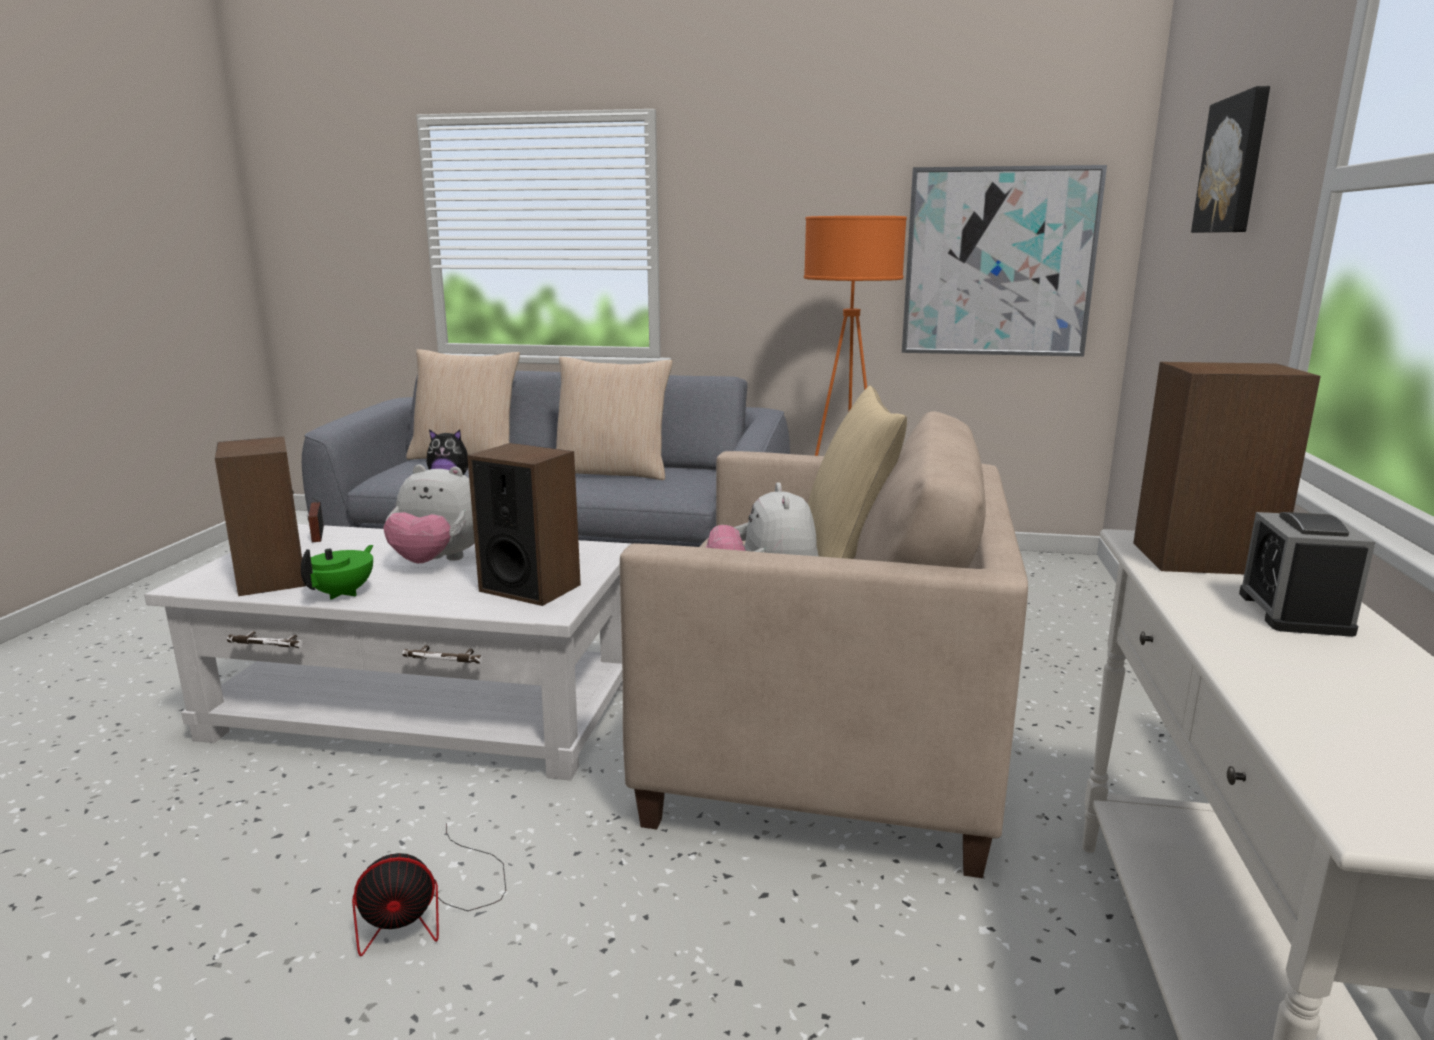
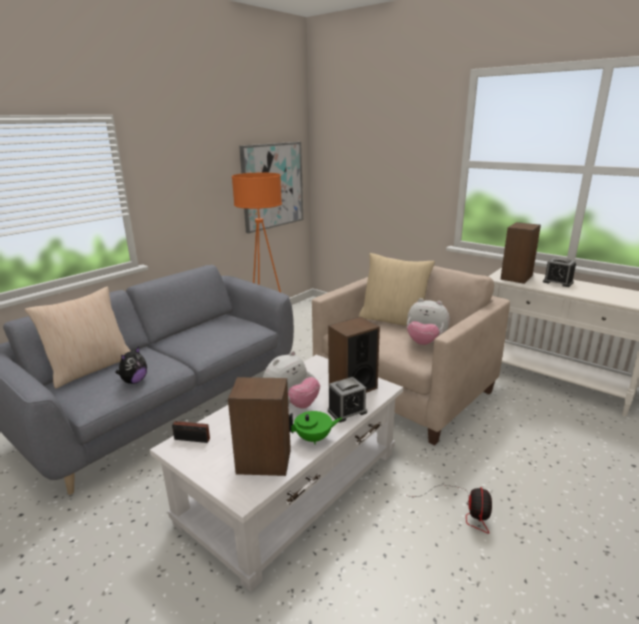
camera: 60 degrees left, 5 degrees up
(343, 593) = (314, 438): green teapot -> green teapot turned 120 degrees clockwise
(439, 599) = (347, 411): none -> alarm clock
(612, 472) = (198, 336): beige pillow -> none
(1234, 165) = (394, 151): picture -> none

